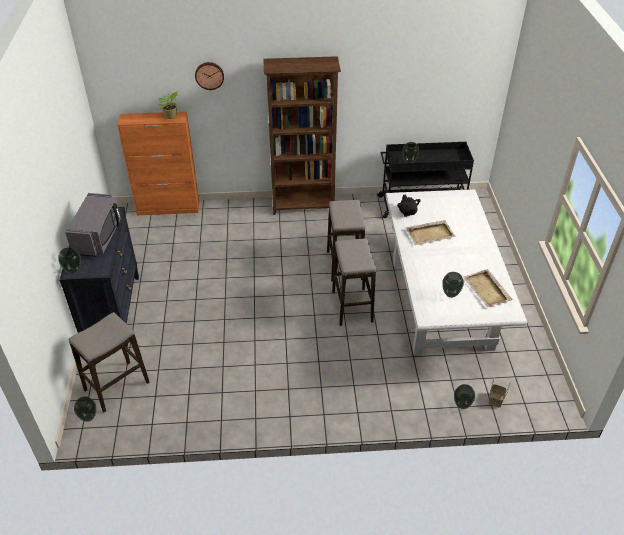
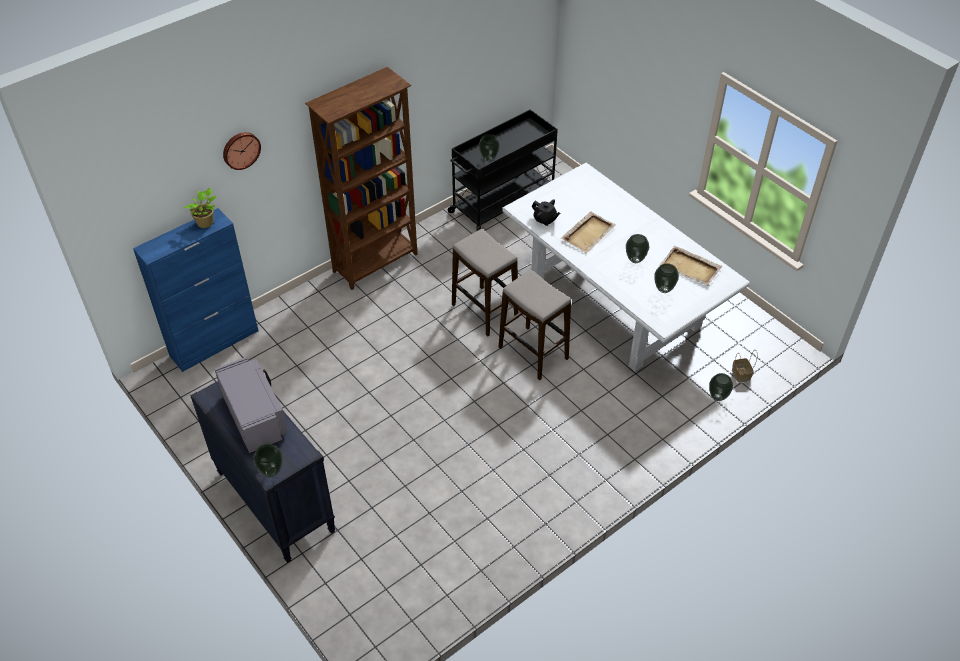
camera: 35 degrees left, 5 degrees up
(88, 417) = (370, 632): vase -> vase (635, 260)
(116, 386) = (367, 580): stool -> none
(168, 208) = (215, 343): orange cabinet -> blue cabinet

